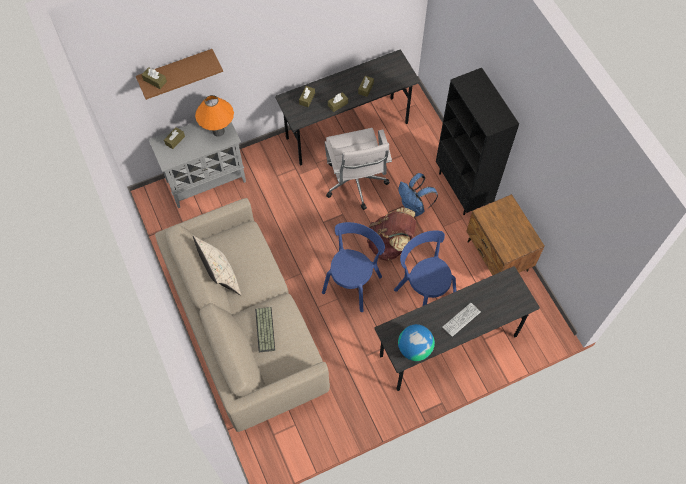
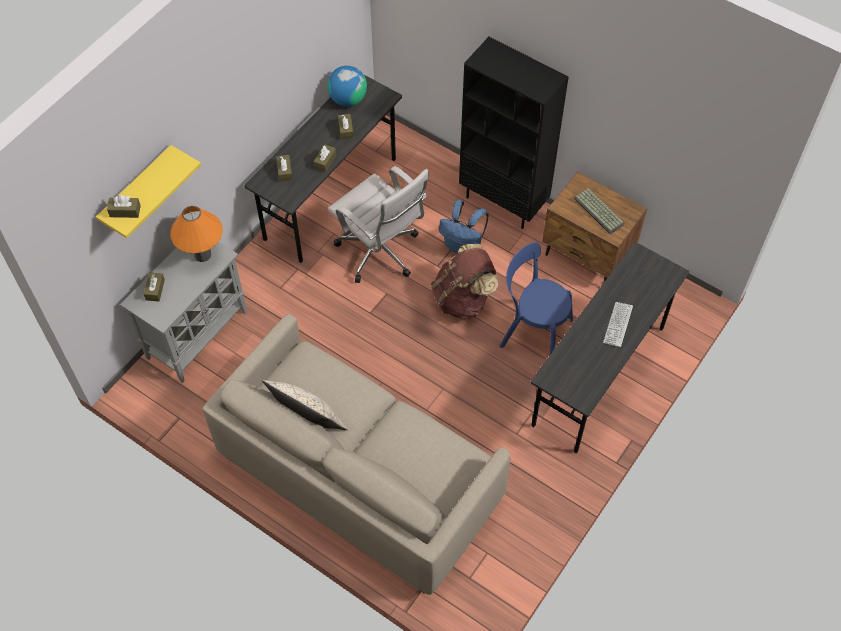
camera: 30 degrees left, 5 degrees down
(176, 70) = (137, 191): brown shelf -> yellow shelf
(266, 330) = (403, 452): keyboard -> keyboard (600, 211)
(353, 282) = (448, 361): blue chair -> none
(414, 348) = (589, 380): globe -> globe (348, 99)

